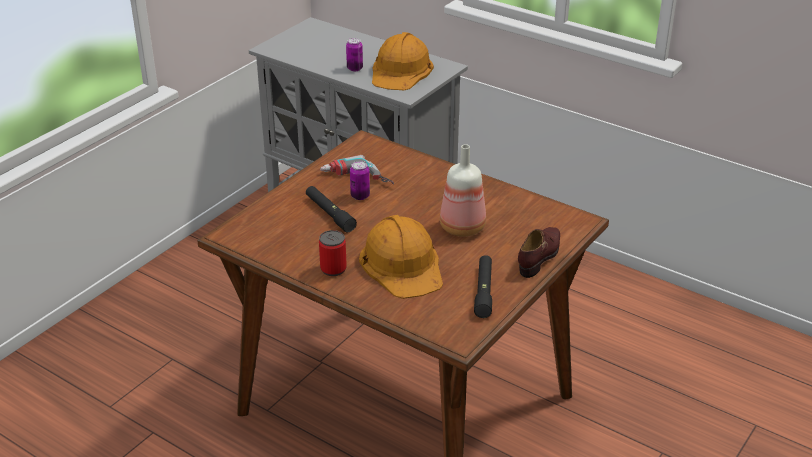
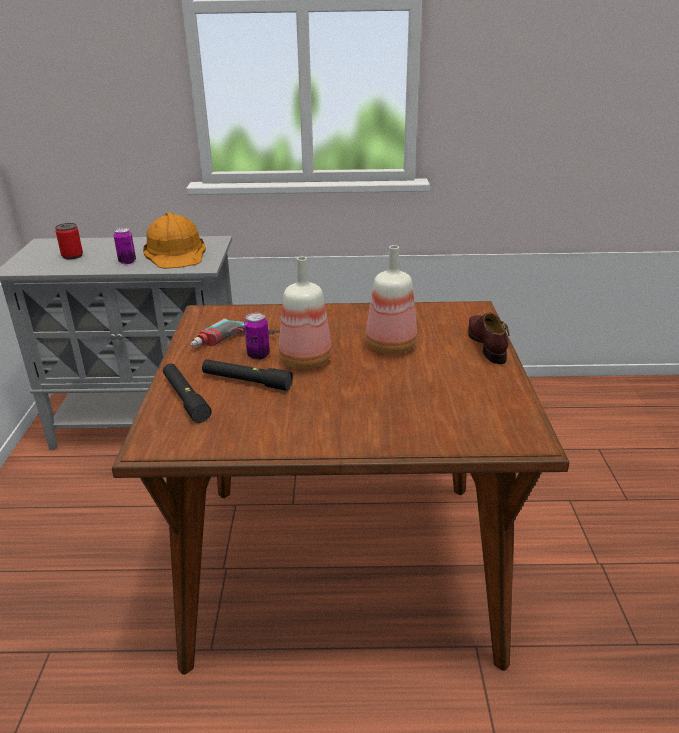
camera: 35 degrees left, 5 degrees down
(333, 269) = (318, 430): can -> can (72, 256)
(385, 214) = (304, 361): none -> bottle
(403, 264) = (381, 397): orange hard hat -> none
(483, 291) = (486, 389): black flashlight -> black flashlight (185, 398)

